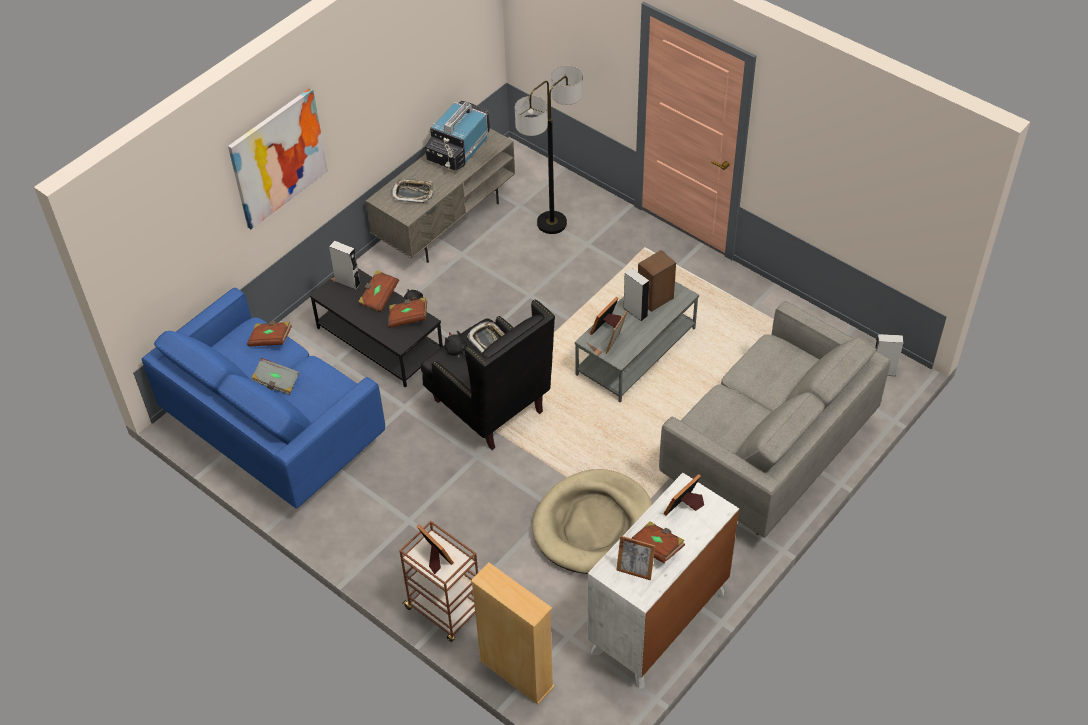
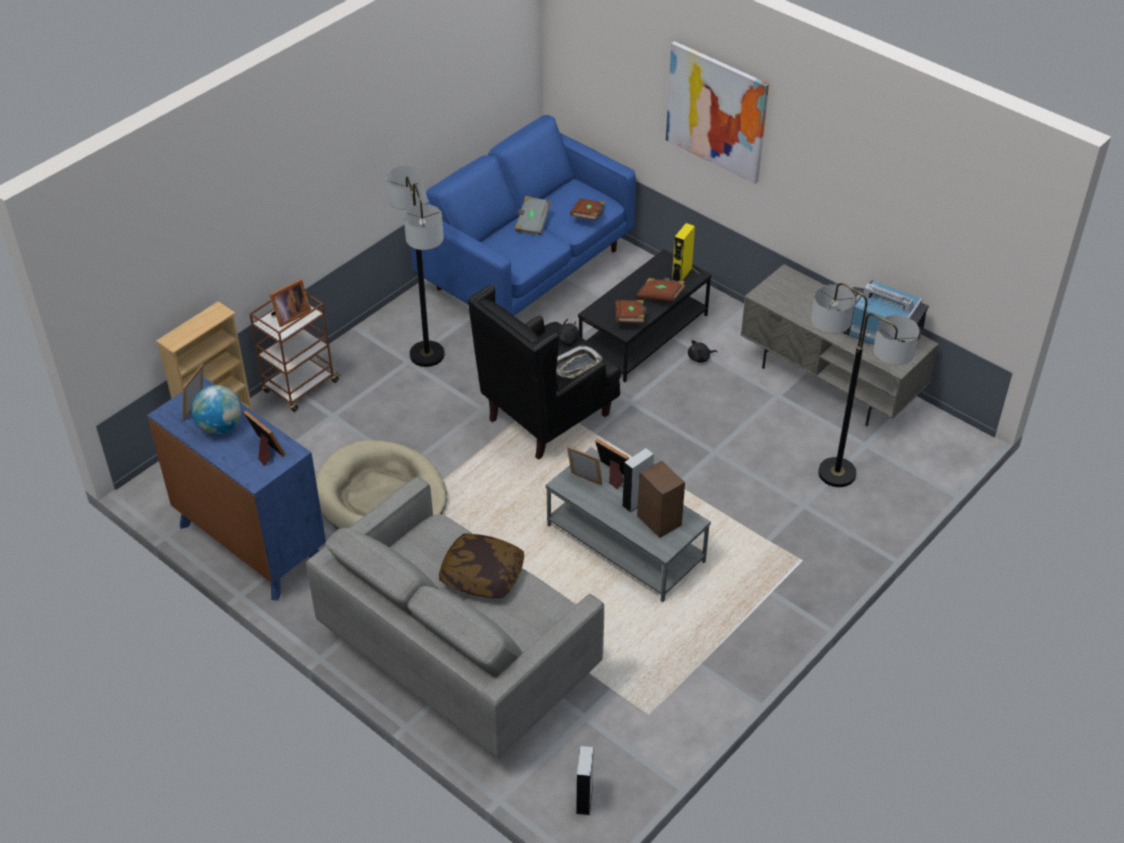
camera: 90 degrees right, 5 degrees down
(348, 282) = (681, 274): grey speaker -> yellow speaker
(400, 505) = (427, 355): none -> floor lamp
(413, 193) = (798, 298): tray -> none
(657, 547) = (220, 427): brown book -> globe
(658, 622) = (251, 543): white dresser -> blue dresser
(742, 395) = (482, 575): none -> pillow

